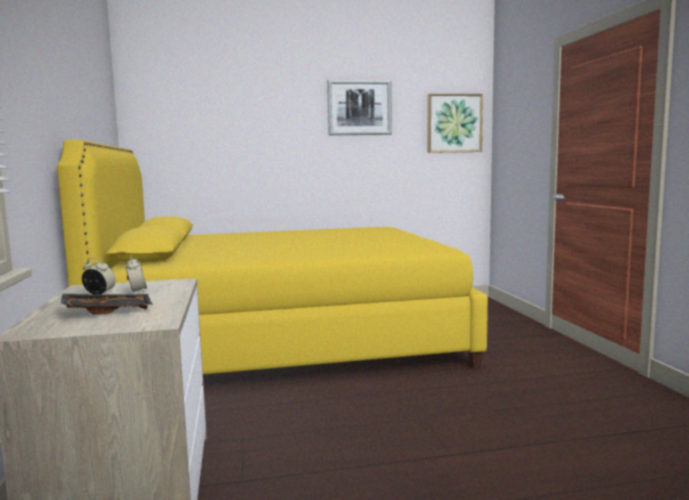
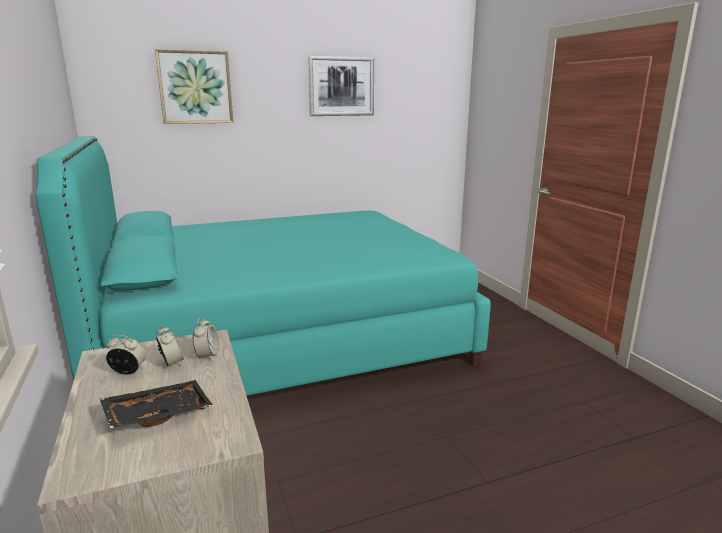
camera: 10 degrees left, 10 degrees up
(170, 288) = (207, 355): none -> alarm clock
(284, 342) = (281, 340): yellow bed -> turquoise bed
(454, 123) = (434, 103): picture -> picture (195, 87)

